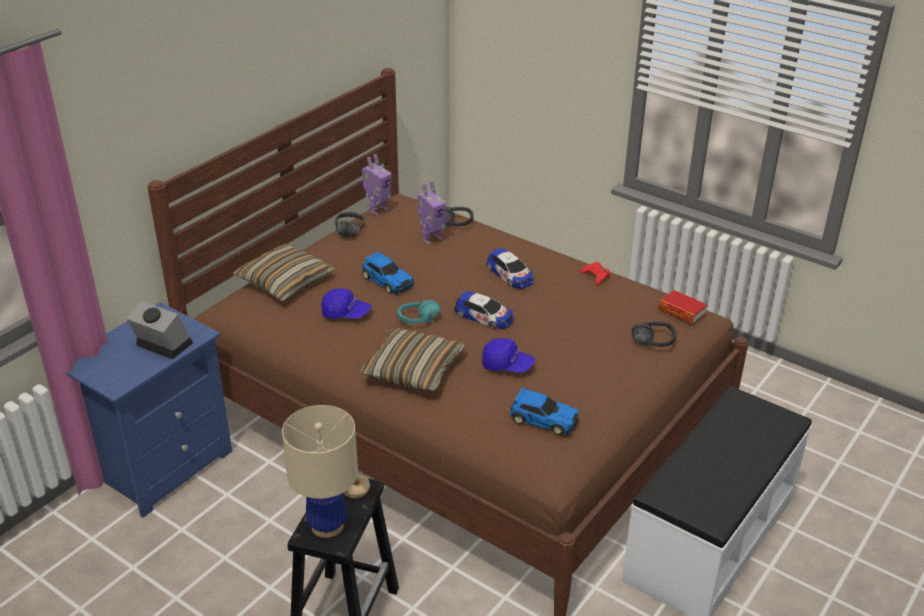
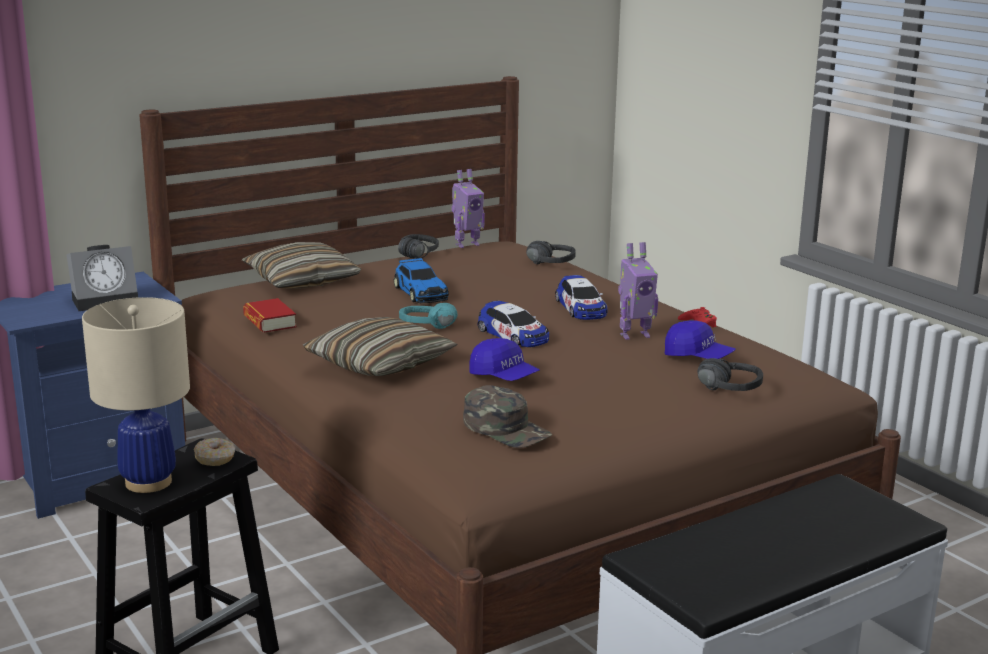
camera: 20 degrees right, 15 degrees down
(161, 345) = (107, 300): alarm clock -> alarm clock turned 105 degrees clockwise
(346, 313) = (344, 310): blue cap -> blue cap (698, 357)
(431, 239) = (508, 270): toy robot -> toy robot (634, 335)
(542, 419) = (506, 429): toy car -> green cap
(681, 311) = (795, 369): book -> book (269, 322)

